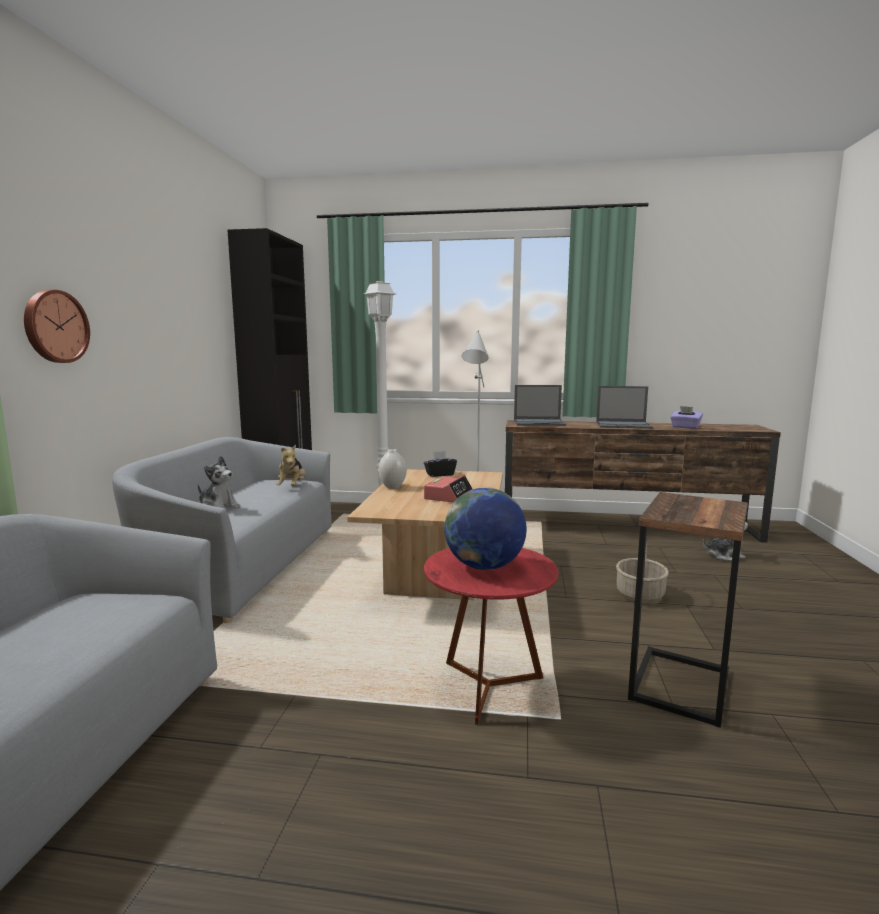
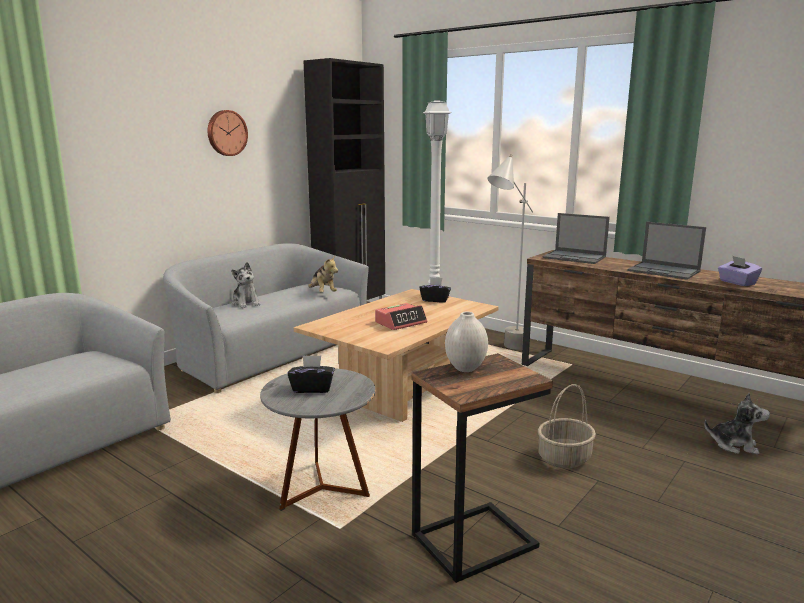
camera: 30 degrees right, 5 degrees up
(55, 326) = (124, 162): wall clock -> wall clock (226, 133)
(292, 487) = (322, 293): plush toy -> plush toy turned 60 degrees counterclockwise
(392, 487) = (373, 306): white vase -> white vase (465, 368)
(484, 567) = (312, 388): globe -> black tissue box
(488, 686) = (322, 489): red side table -> grey side table

